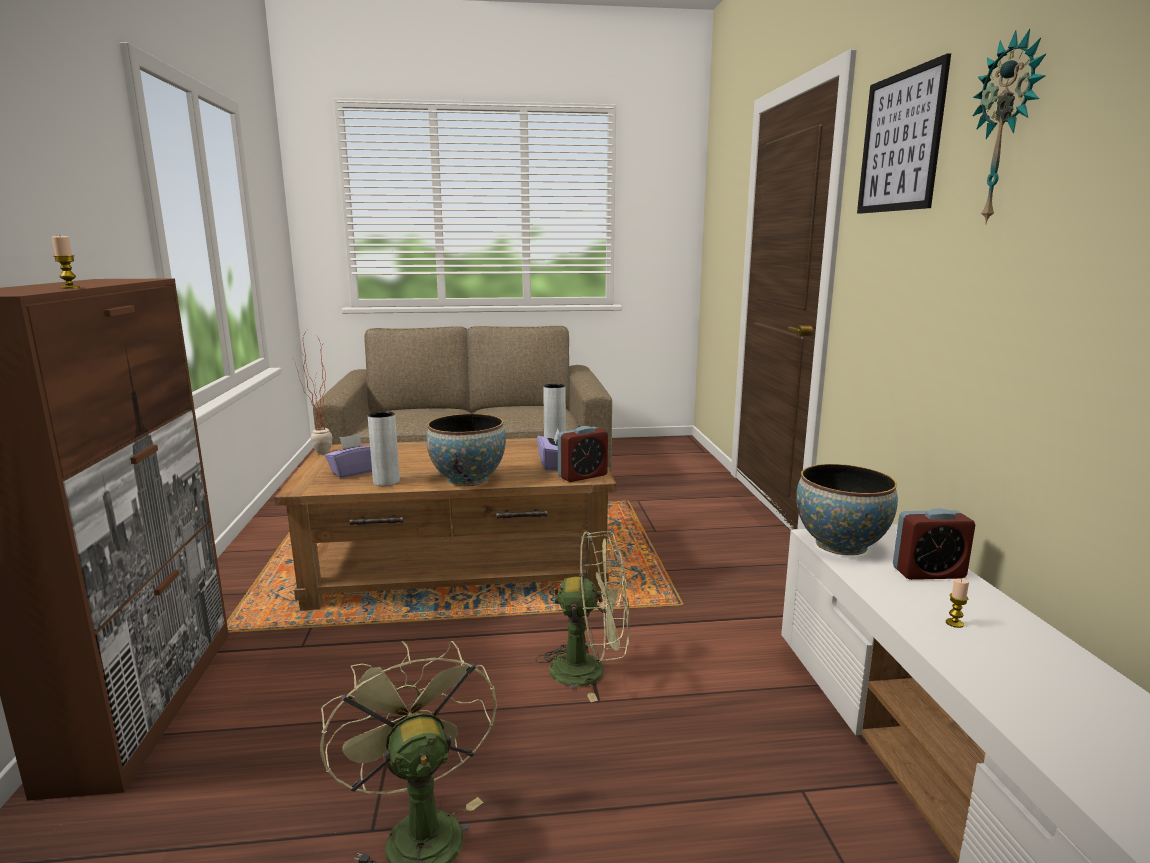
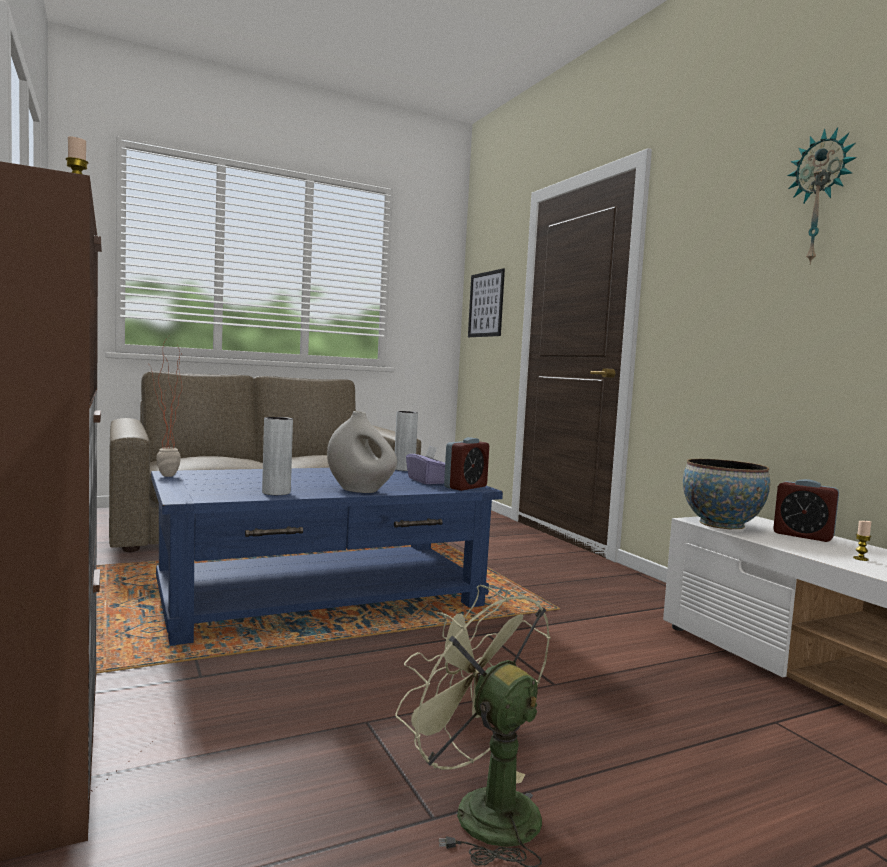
camera: 20 degrees left, 10 degrees down
(354, 472) = (228, 487): purple tissue box -> none
(461, 568) = (322, 598): brown coffee table -> blue coffee table
(468, 479) = (360, 490): bowl -> white vase
(590, 670) = (525, 663): green fan -> none
(900, 142) = (709, 214): picture -> picture (486, 304)
(928, 573) = (803, 536): alarm clock -> alarm clock turned 60 degrees clockwise

